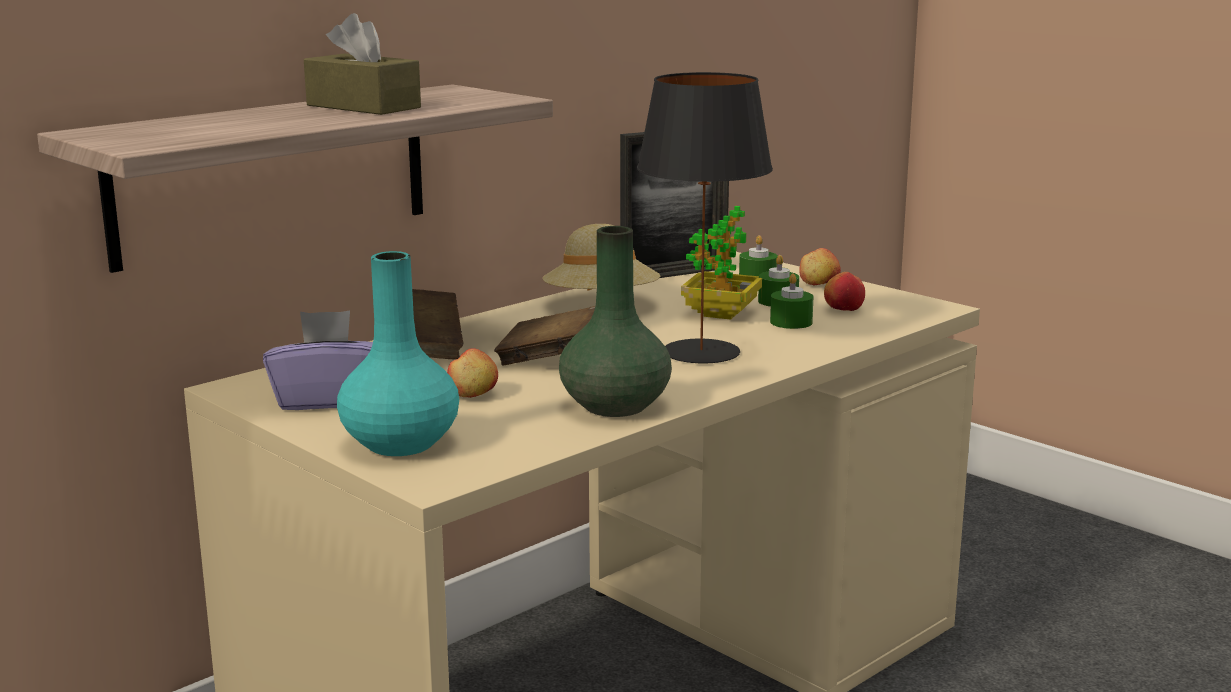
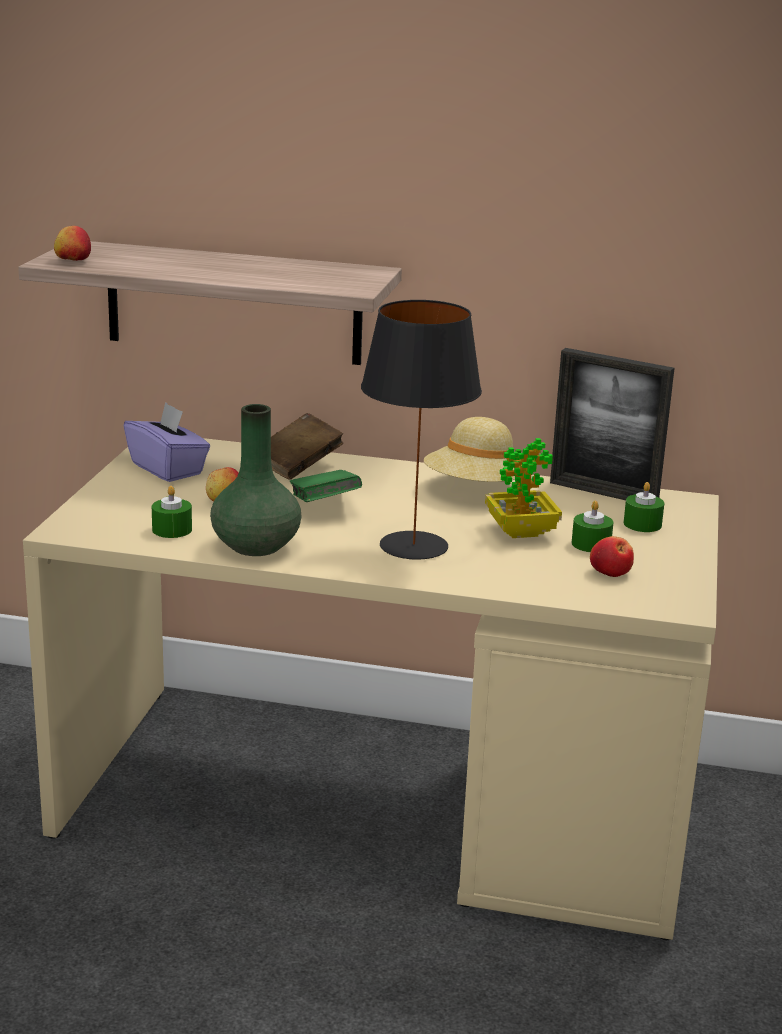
camera: 55 degrees right, 5 degrees up
(363, 106) = (259, 269): brown tissue box -> none
(399, 444) = (114, 506): turquoise vase -> none
(552, 361) = (324, 506): brown book -> green book
(791, 322) = (540, 560): green candle -> green candle (172, 530)
(819, 284) = (669, 549): apple -> apple (73, 261)

